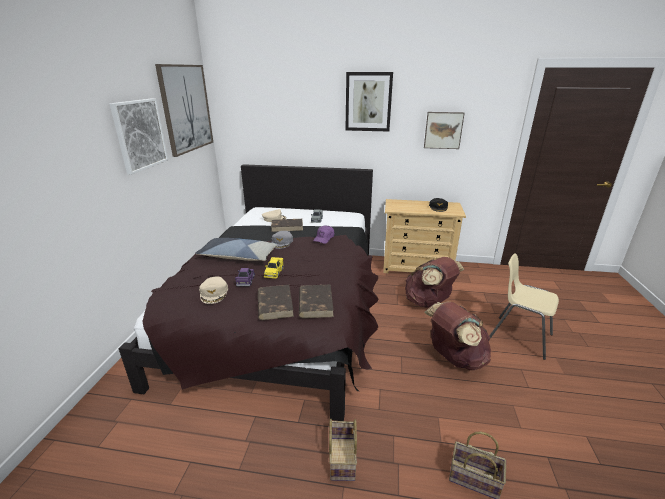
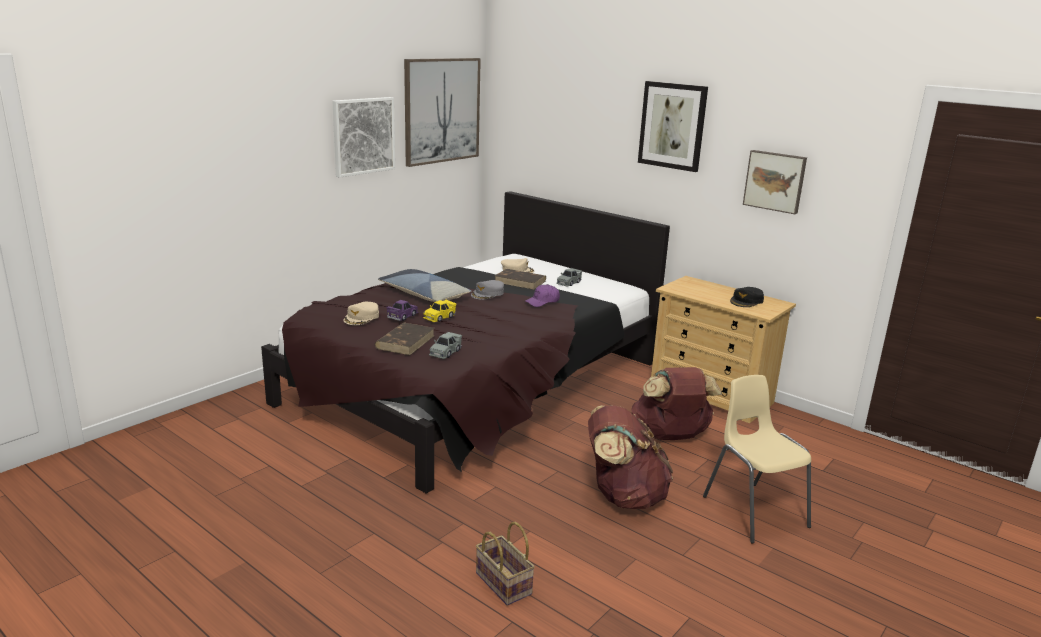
camera: 30 degrees right, 5 degrees down
(315, 303) = (445, 352): brown book -> grey toy car
(341, 457) = (394, 515): basket -> none

